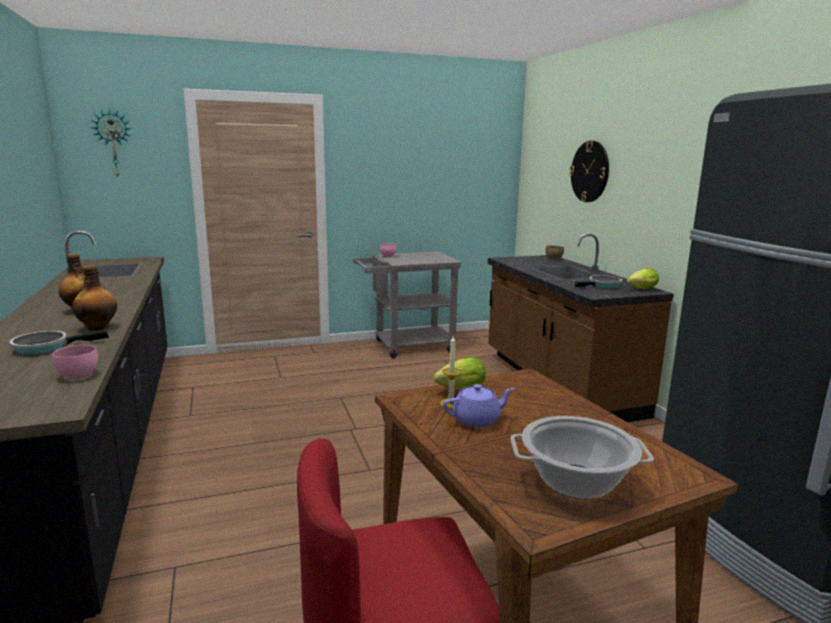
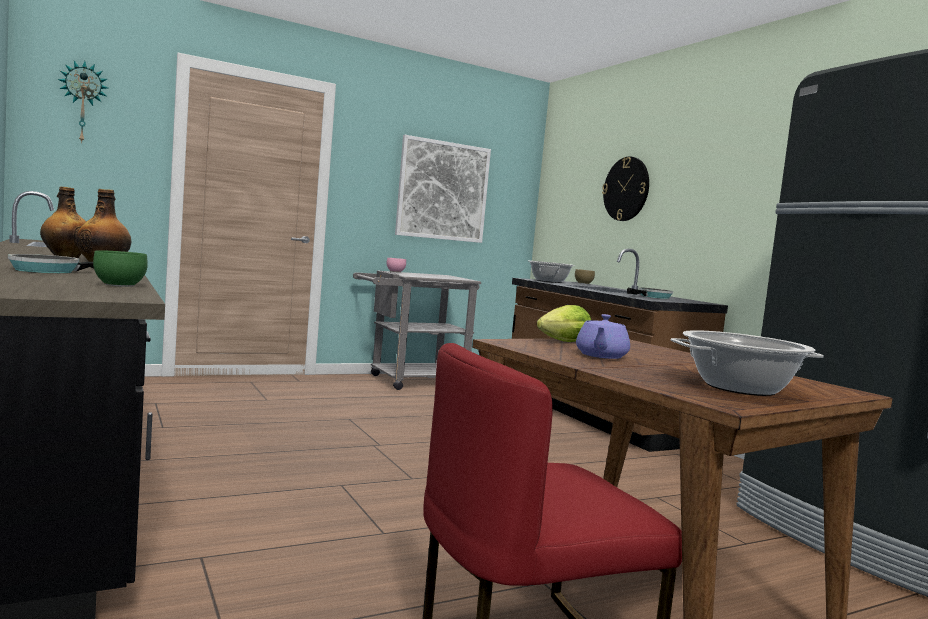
camera: 10 degrees left, 10 degrees down
(78, 375) = (120, 285): pink bowl -> green bowl
(428, 177) = (443, 191): none -> picture
(450, 403) = (561, 347): candle -> none
(477, 420) = (601, 356): purple teapot -> purple teapot turned 135 degrees clockwise
(519, 261) = (549, 281): none -> cooking pot
(640, 289) = (693, 301): lettuce -> none

